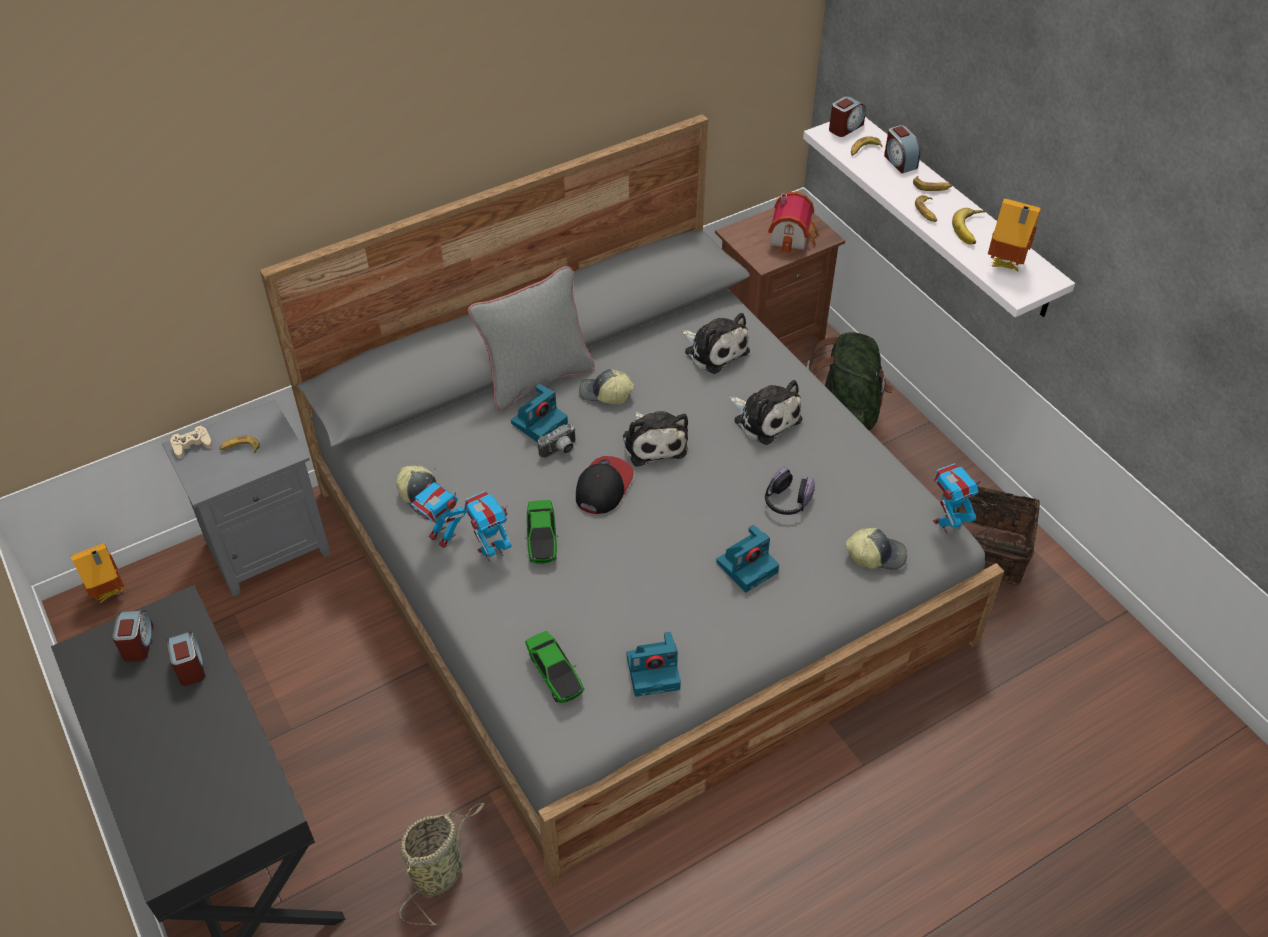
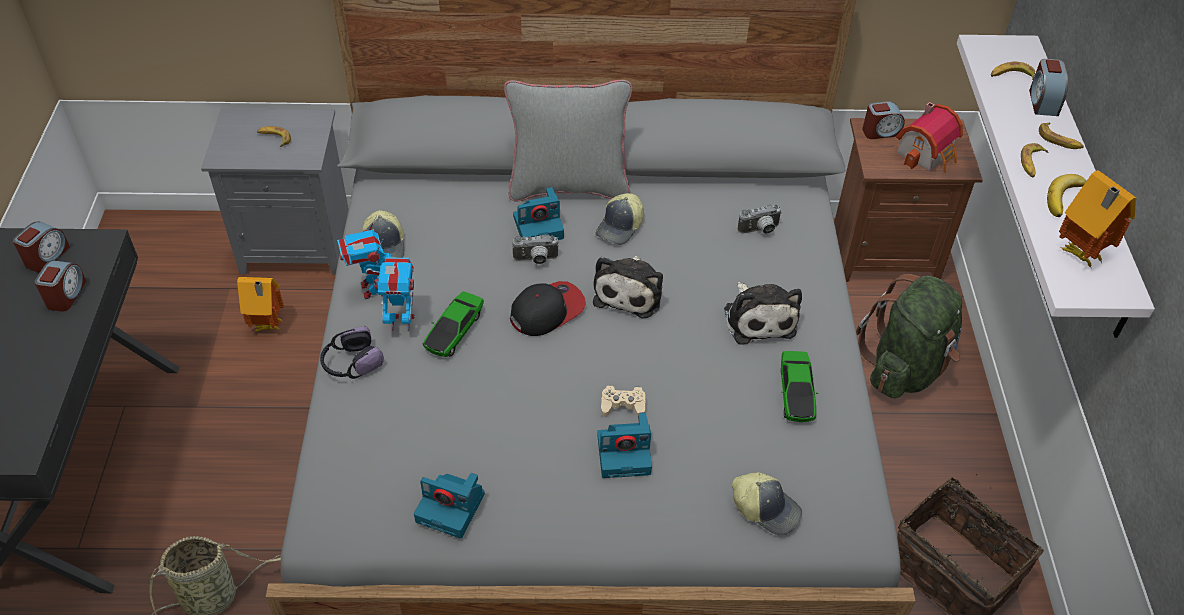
camera: 30 degrees right, 0 degrees up
(110, 594) = (154, 227): toy house -> toy house (268, 327)
(192, 445) = (241, 119): beige game controller -> beige game controller (623, 405)
(554, 673) = (361, 460): toy car -> toy car (796, 393)
(605, 394) = (620, 227): cap -> cap turned 105 degrees counterclockwise
(714, 350) = (760, 230): plush toy -> camera
(786, 502) = (715, 409): headphones -> headphones (351, 363)
(845, 127) = (1008, 47): alarm clock -> alarm clock (881, 131)
(947, 523) = (872, 515): toy robot -> none

